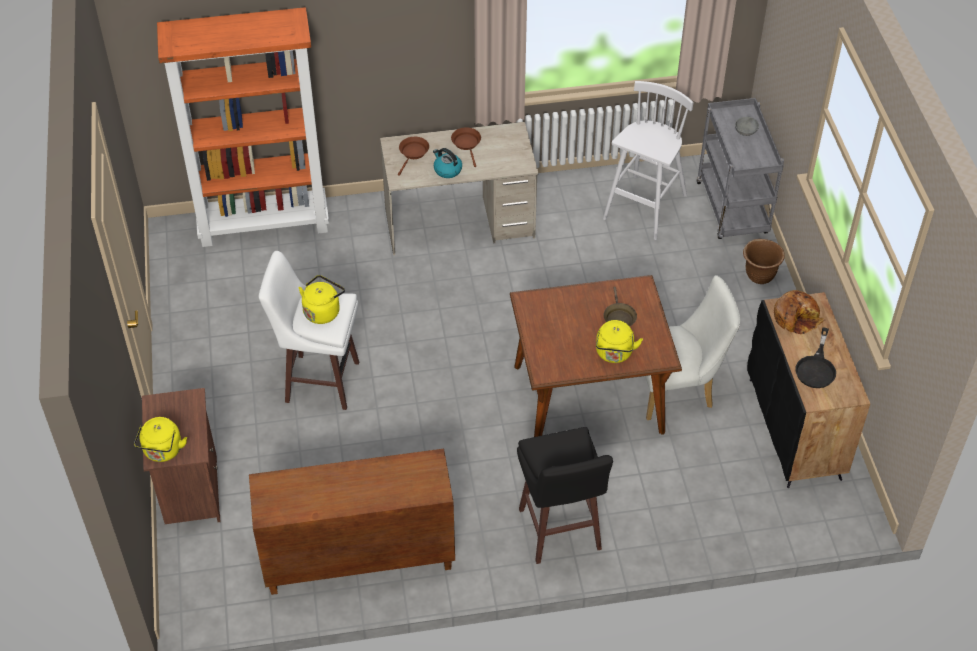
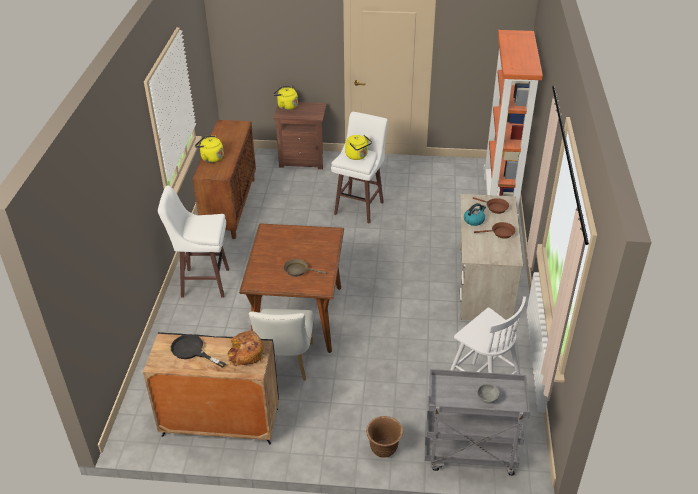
camera: 105 degrees right, 10 degrees down
(559, 532) = (203, 282): black stool -> white stool
(614, 354) = (267, 262): yellow kettle -> yellow kettle (211, 158)

